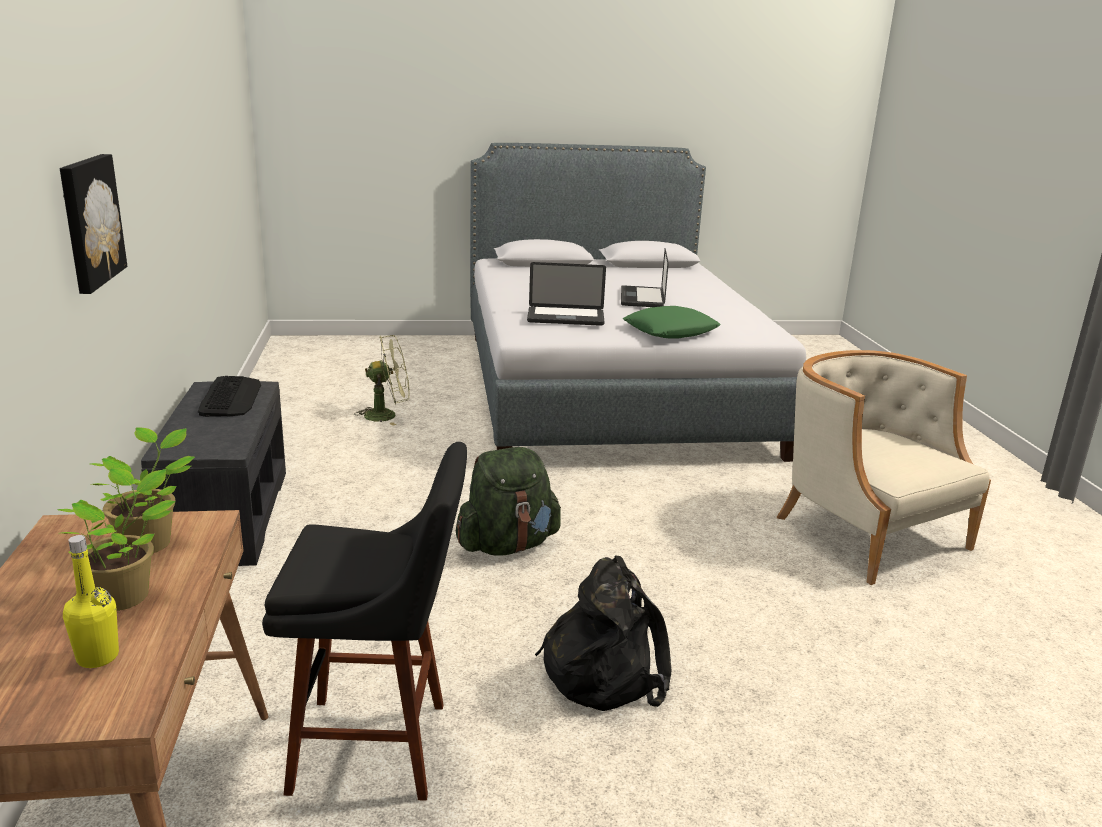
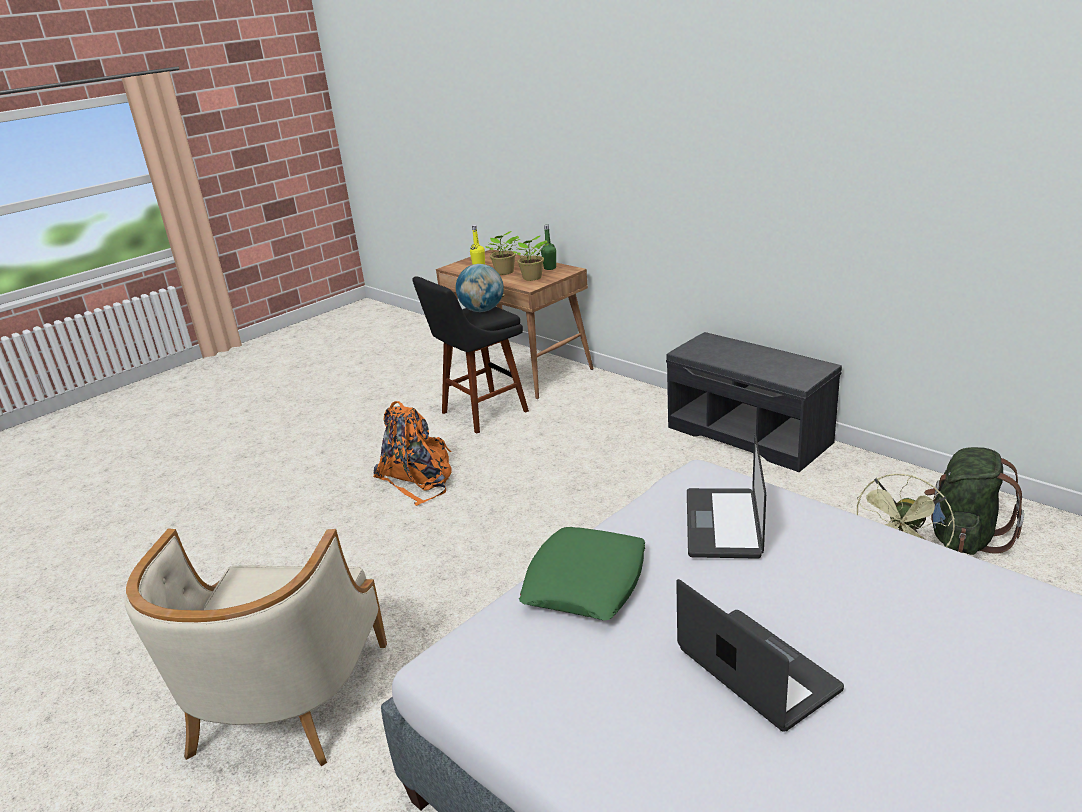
camera: 145 degrees right, 5 degrees up
(58, 554) = (550, 268): none -> green bottle
(89, 221) = (695, 175): picture -> none
(230, 397) = (782, 368): keyboard -> none
(331, 555) = (482, 310): none -> globe
(507, 545) = (562, 511): green backpack -> green backpack (963, 538)
(565, 318) = (723, 524): laptop -> laptop turned 45 degrees counterclockwise
(604, 671) = (418, 479): black backpack -> orange backpack
(865, 532) = (283, 700): beige armchair -> beige armchair turned 75 degrees clockwise

